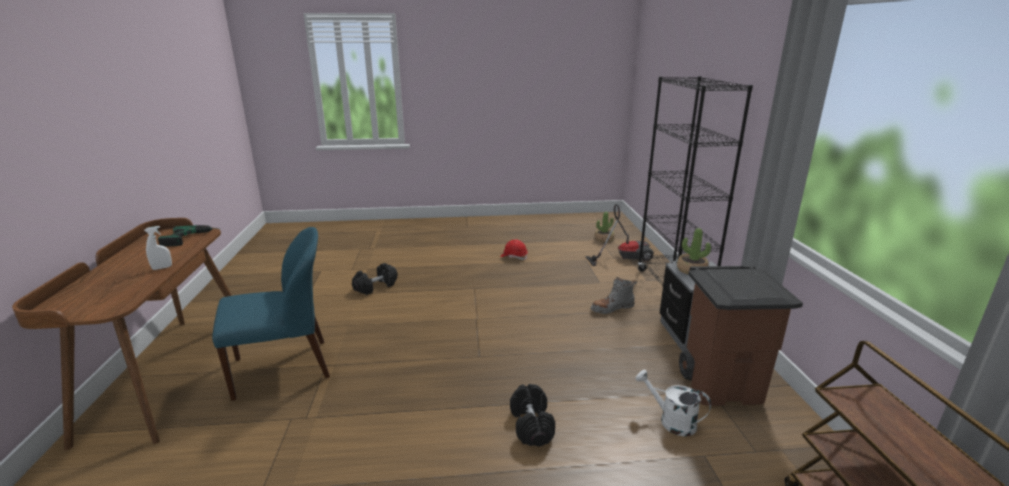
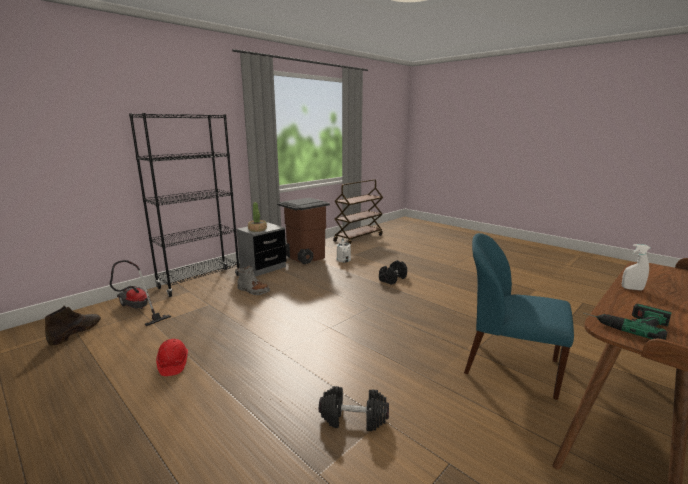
camera: 130 degrees left, 5 degrees down
(604, 239) = (76, 332): potted plant -> brown boot

